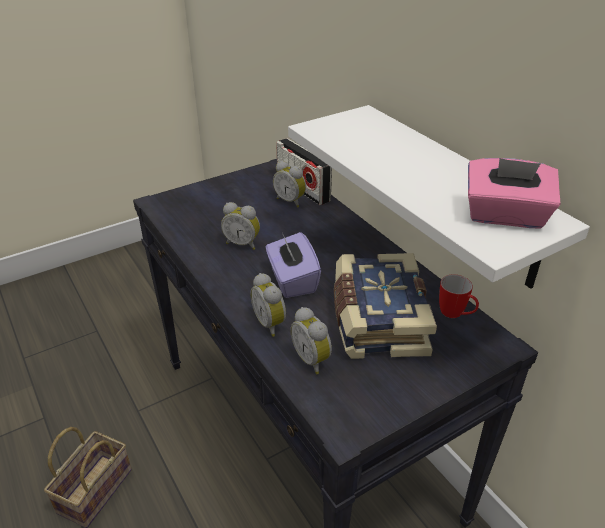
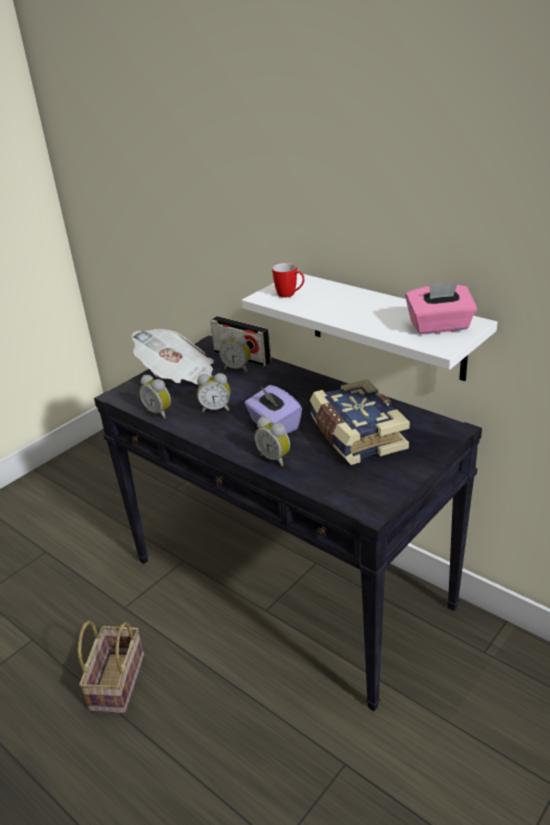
camera: 15 degrees left, 5 degrees down
(226, 196) = (178, 377): none -> newspaper
(313, 359) = (322, 473): alarm clock -> alarm clock (159, 412)
(456, 315) = (413, 418): mug -> mug (290, 295)

